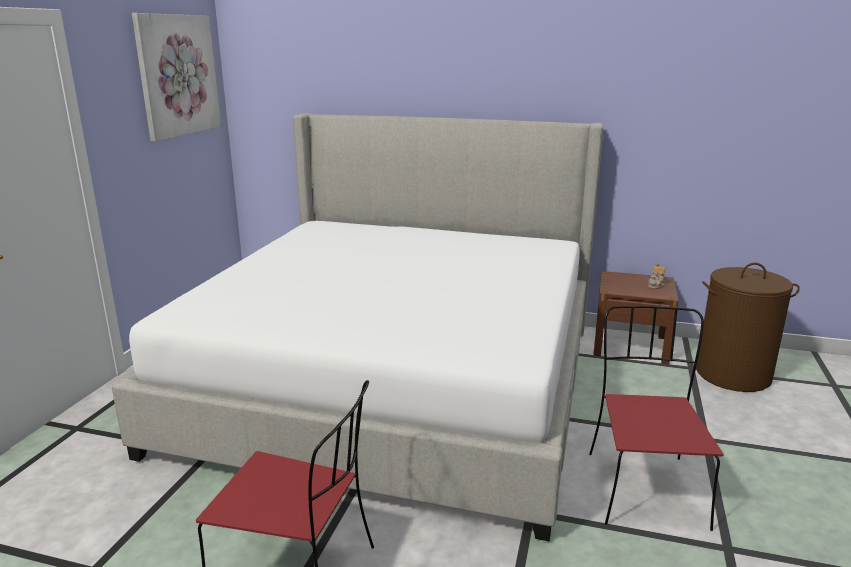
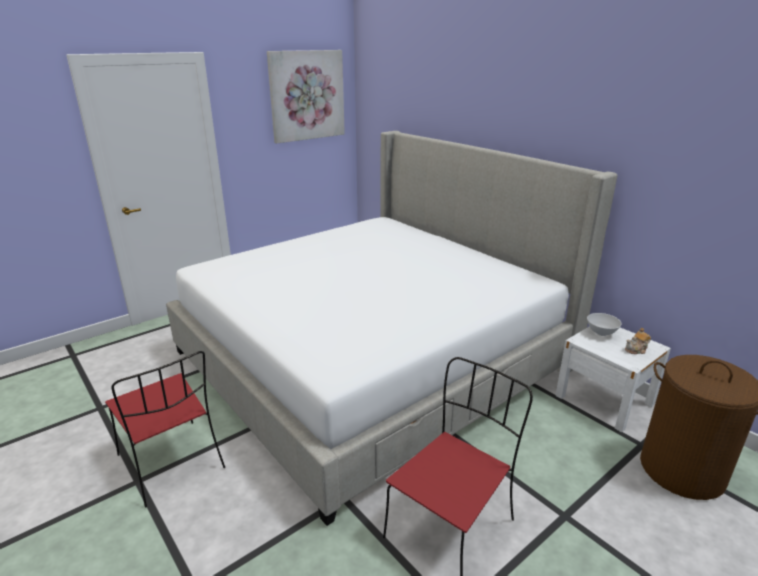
camera: 35 degrees right, 5 degrees up
(616, 280) = (600, 333): none -> white bowl
(630, 345) = (604, 400): brown nightstand -> white nightstand

